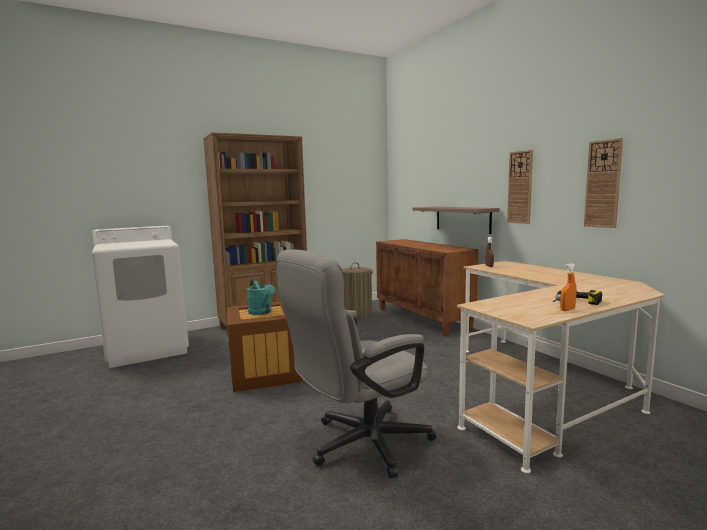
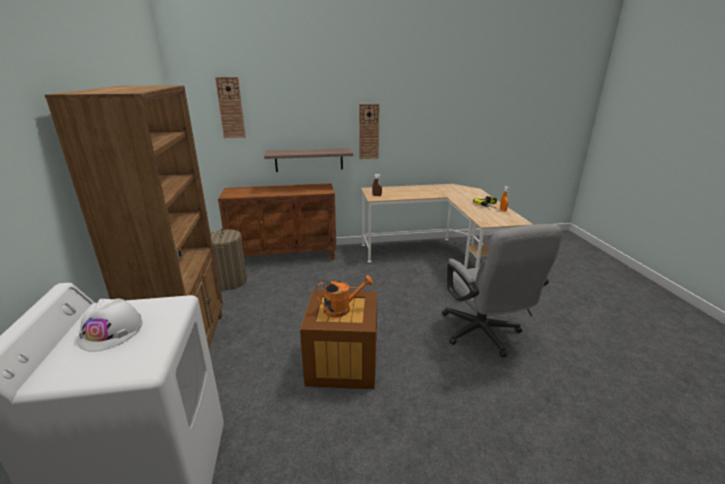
camera: 70 degrees left, 15 degrees up
(140, 242) = (112, 331): none -> white hard hat
(262, 312) = (342, 309): turquoise watering can -> orange watering can
(603, 184) = (429, 129): wall clock -> wall clock (231, 108)

